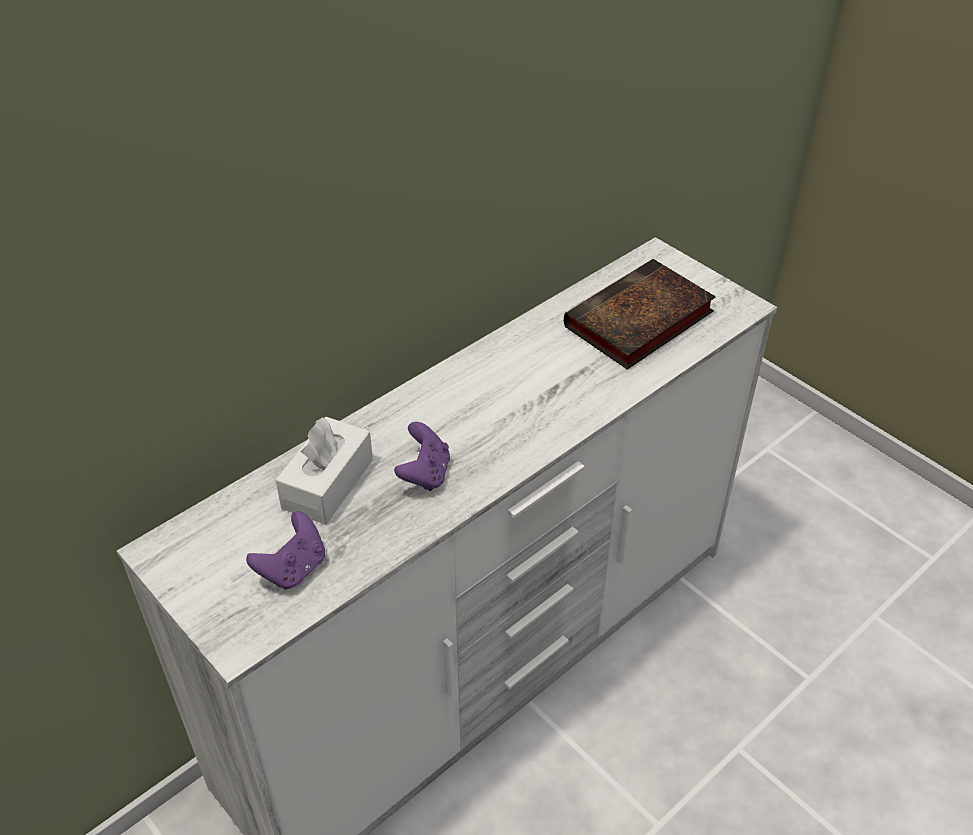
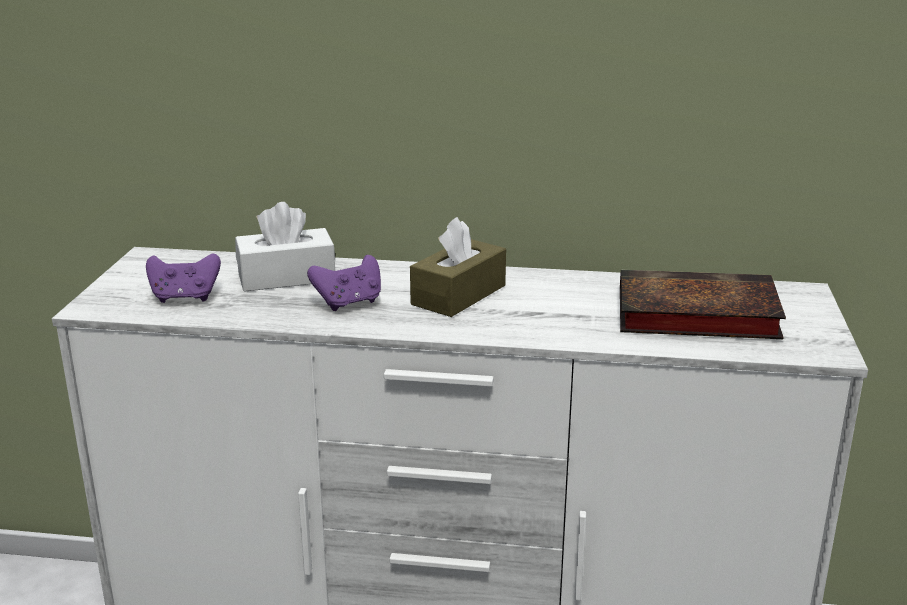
camera: 50 degrees right, 20 degrees down
(480, 407) = (458, 295): none -> brown tissue box

